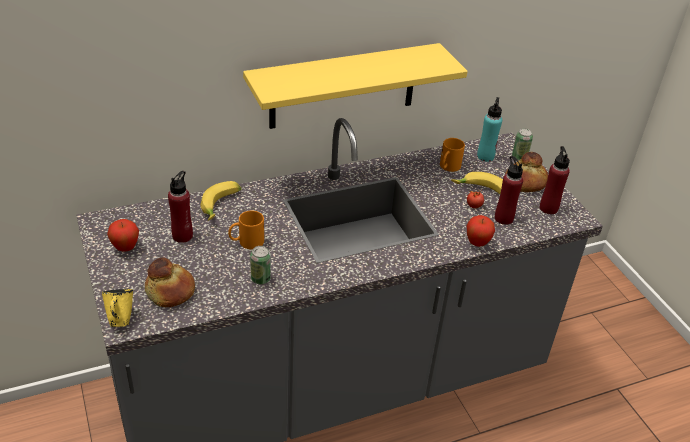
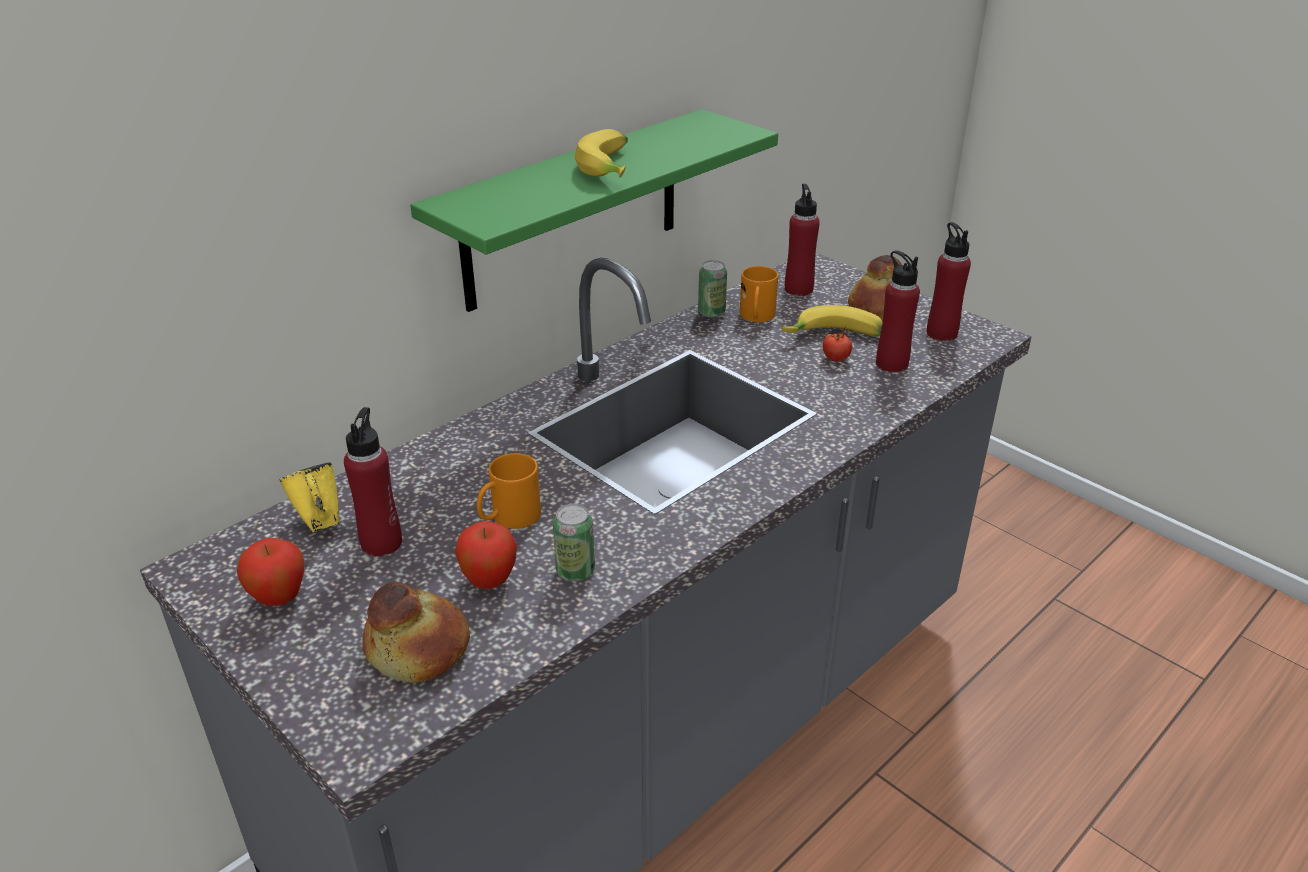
camera: 20 degrees left, 5 degrees down
(120, 320) = (346, 738): yellow mug -> yellow mug (320, 523)
(221, 206) = (425, 473): banana -> banana (612, 169)
(343, 86) = (573, 210): yellow shelf -> green shelf
(477, 243) = (882, 409): apple -> apple (489, 581)
(485, 156) = (798, 289): turquoise bottle -> red bottle
(519, 157) = (846, 278): can -> can (711, 312)

